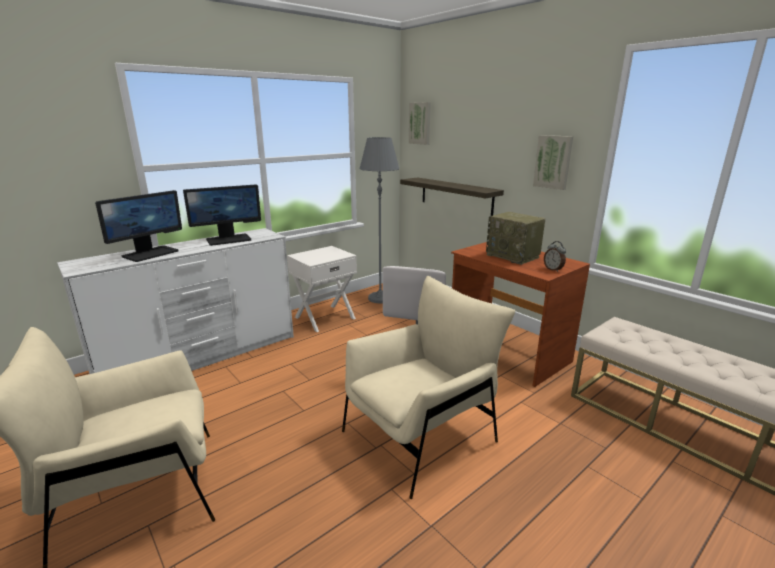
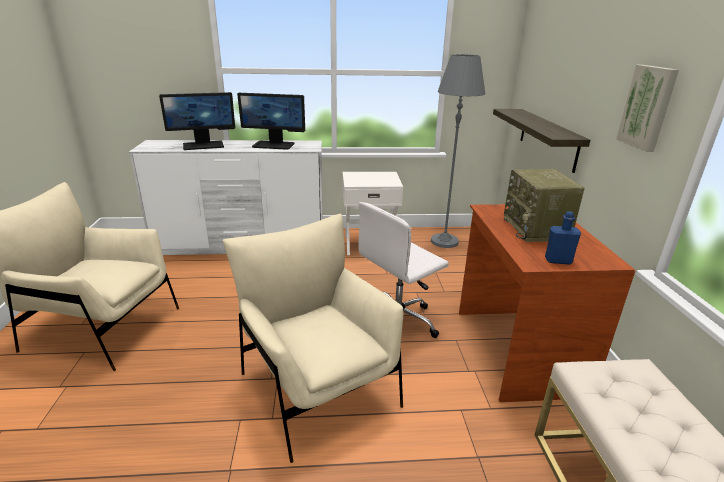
camera: 35 degrees right, 5 degrees up
(420, 123) = (535, 39): picture -> none
(420, 436) = (318, 388): beige armchair -> beige armchair turned 120 degrees counterclockwise
(553, 269) = (558, 260): alarm clock -> blue bottle

